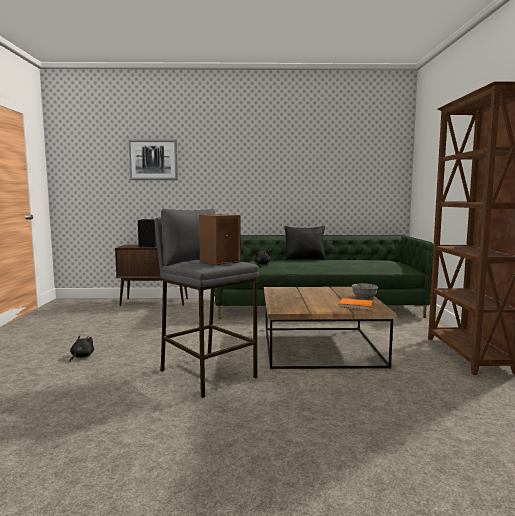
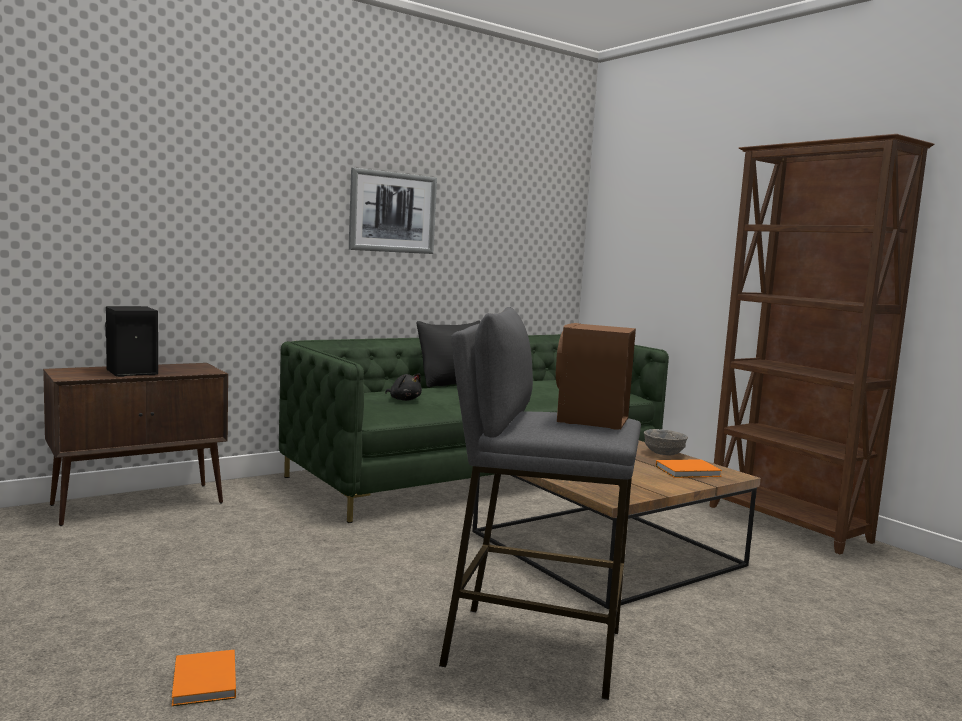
camera: 35 degrees left, 0 degrees up
(81, 357) = (203, 682): black plush toy -> orange book
(153, 159) = (124, 162): picture -> picture (392, 212)

